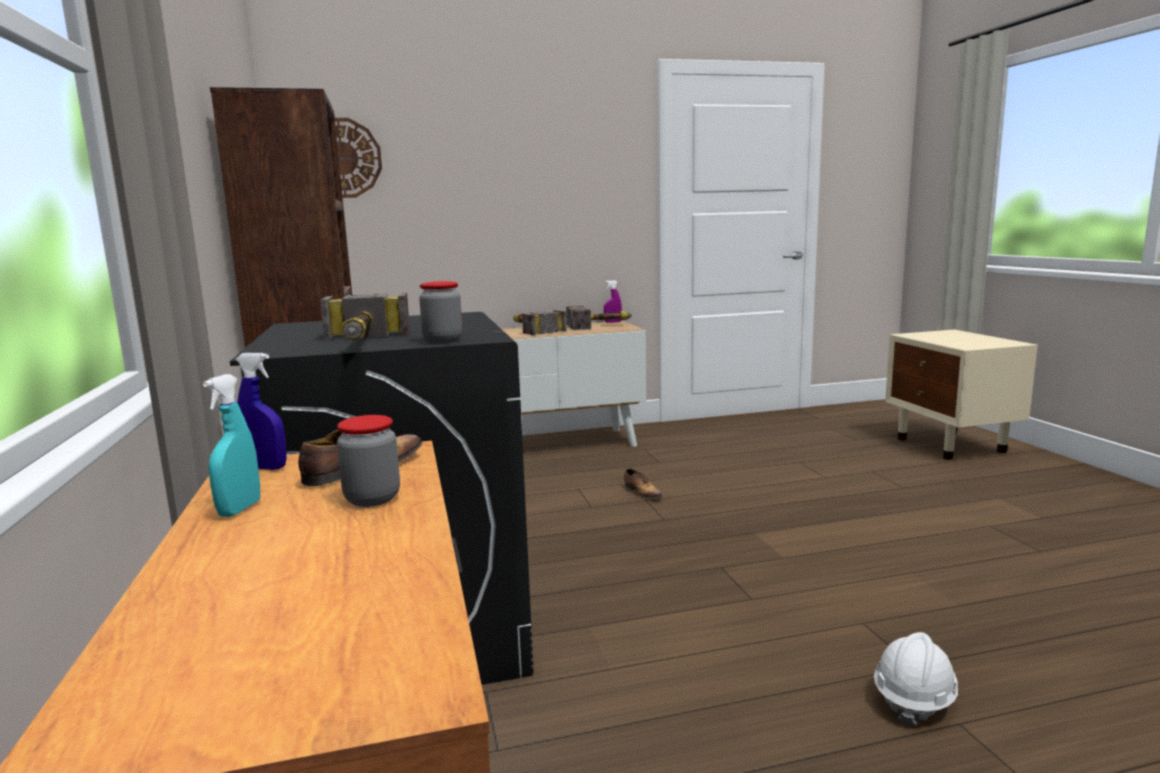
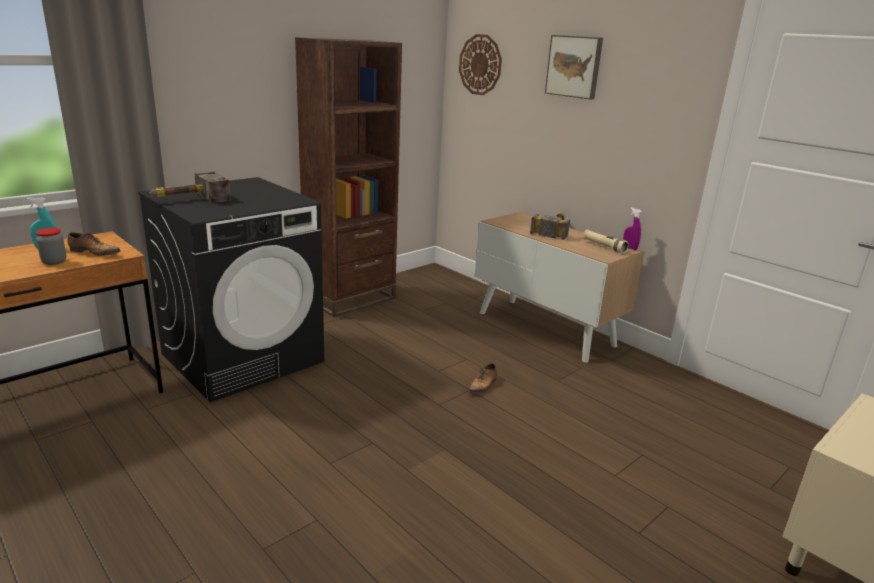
camera: 60 degrees right, 10 degrees up
(265, 467) = (100, 239): blue spray bottle -> none
(443, 340) = (192, 210): jar -> none
(493, 148) = (574, 66): none -> picture
(601, 326) = (604, 247): hammer -> beige flashlight
(913, 699) = (219, 549): white hard hat -> none

